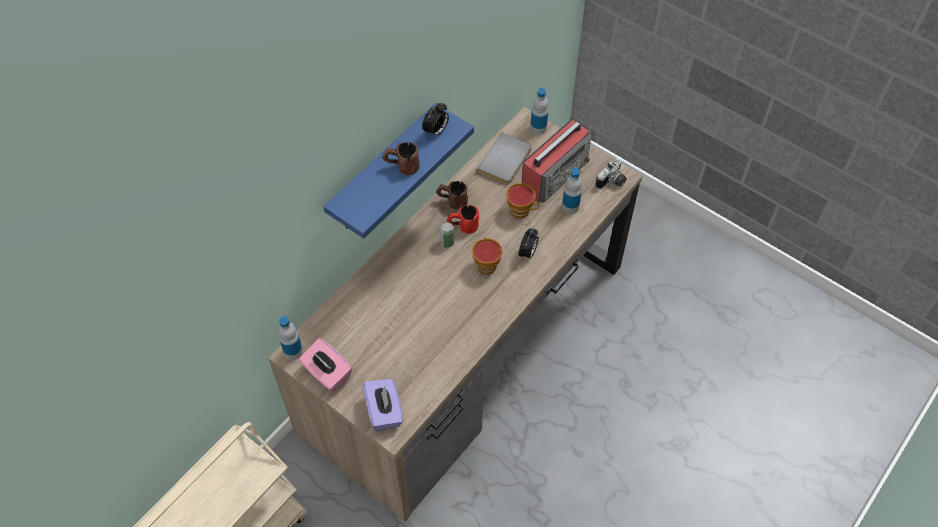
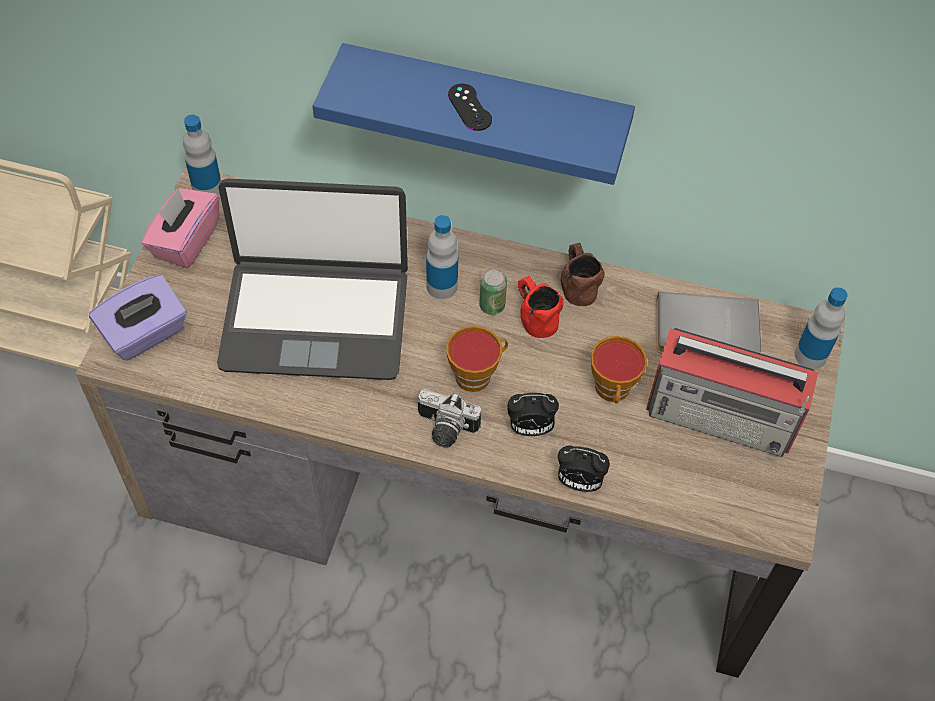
camera: 65 degrees right, 0 degrees up
(401, 167) = (469, 107): brown mug -> black game controller
(415, 324) = (315, 318): none -> laptop
(436, 131) = (572, 126): alarm clock -> alarm clock (578, 482)
(570, 206) = (666, 462): bottle -> bottle (442, 286)
(612, 182) = (763, 515): camera -> camera (444, 430)

